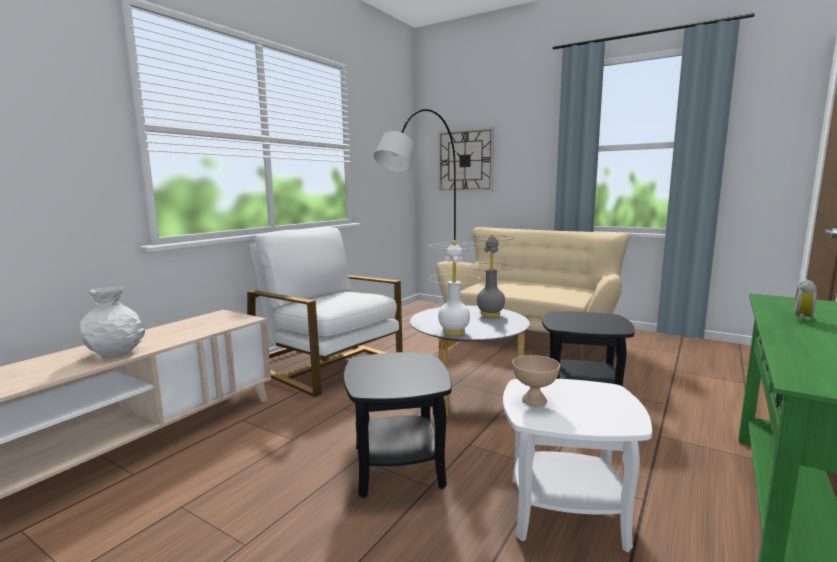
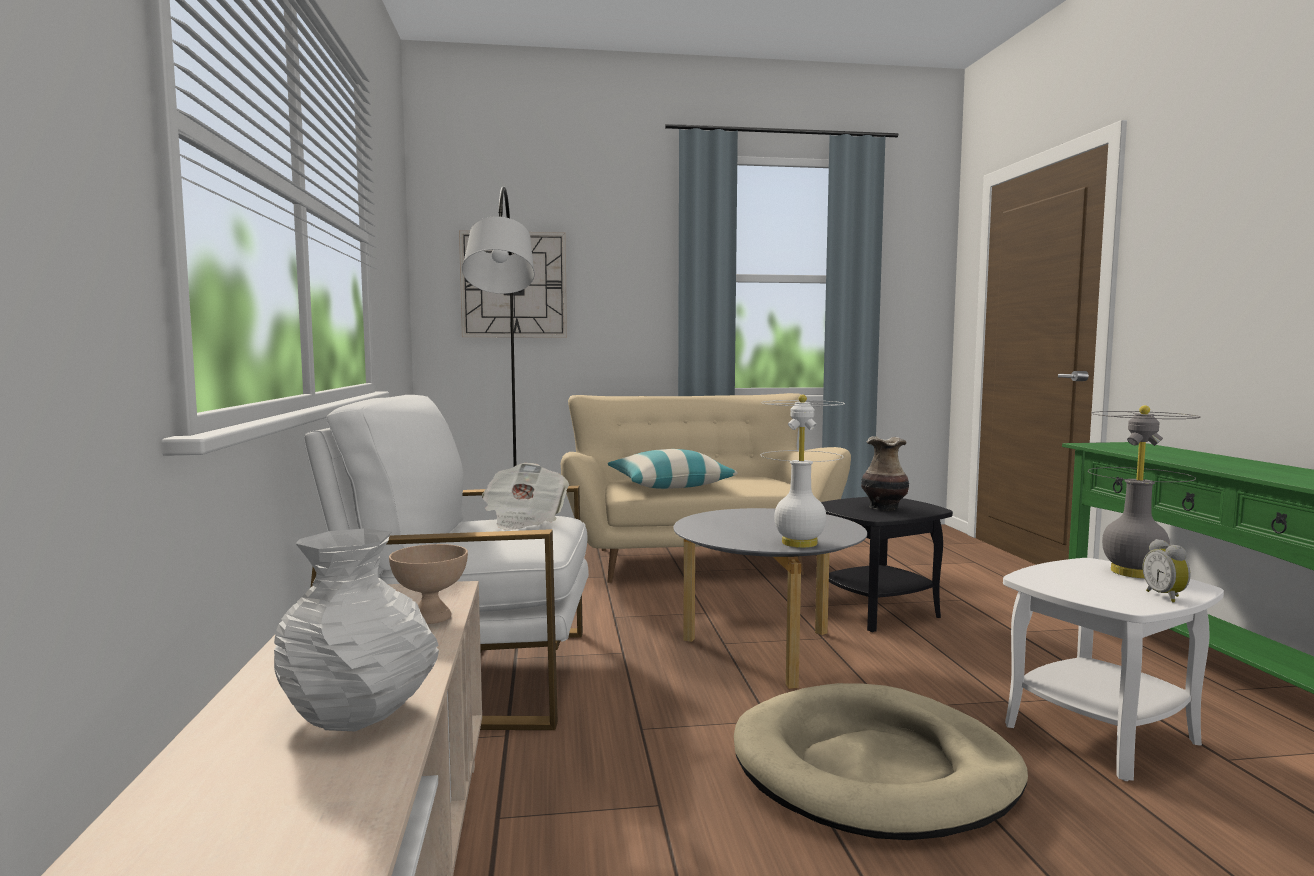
camera: 40 degrees left, 5 degrees down
(355, 294) = (524, 520): none -> newspaper
(398, 467) = (874, 769): black side table -> beige dog bed
(490, 314) = (772, 516): grey table lamp -> grey table lamp (1133, 572)
(508, 287) = (669, 485): none -> pillow
(533, 400) = (1083, 590): beige bowl -> beige bowl (429, 617)
(586, 322) = (883, 508): none -> vase
(804, 319) = (1176, 455): alarm clock -> alarm clock (1166, 597)

